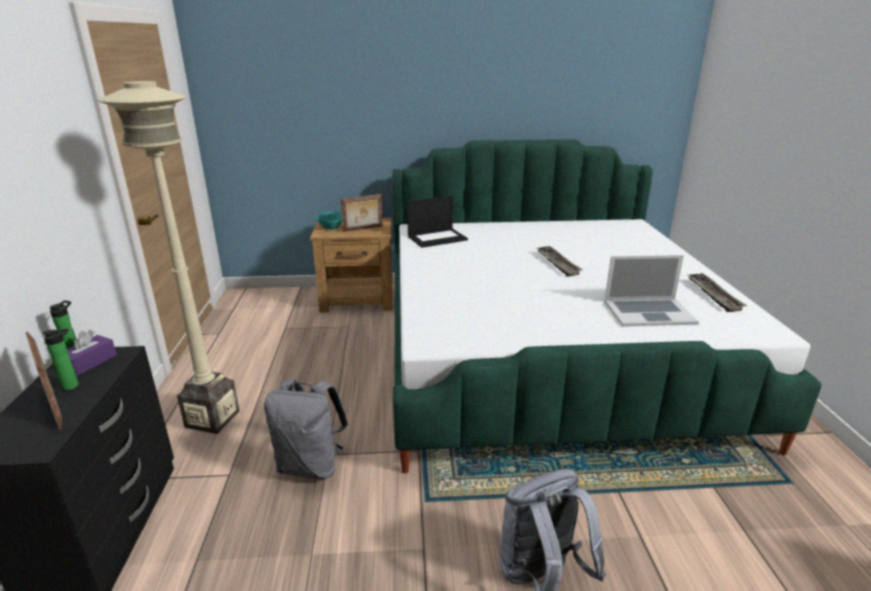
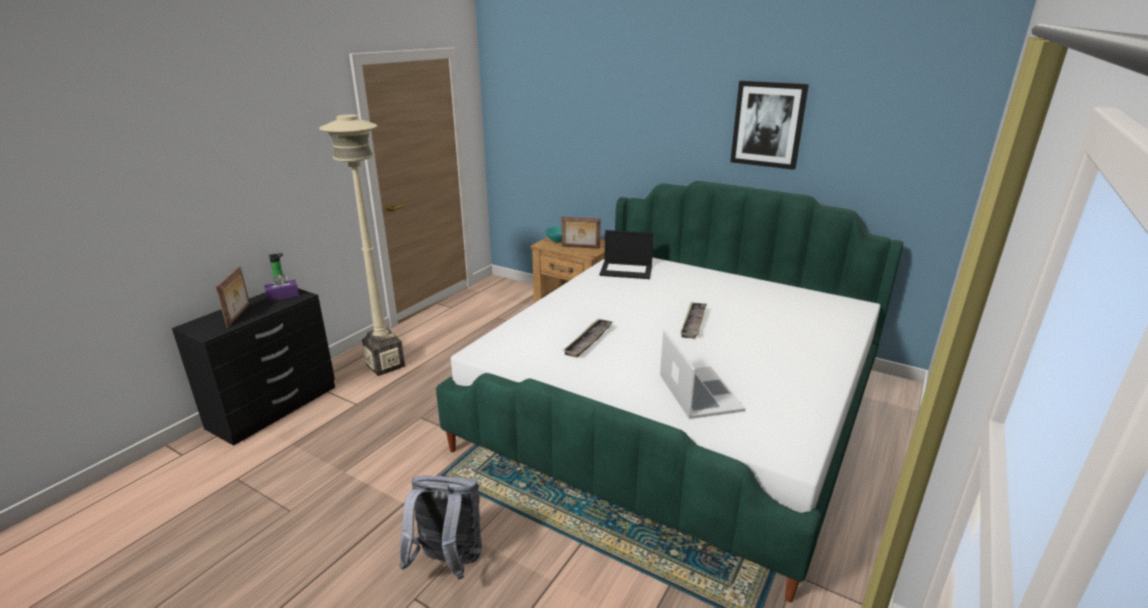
camera: 35 degrees right, 0 degrees up
(73, 385) = (260, 306): bottle -> none
(311, 465) = (403, 420): grey backpack -> none
(530, 79) = (768, 124): none -> picture
(648, 312) = (699, 392): laptop -> laptop turned 135 degrees counterclockwise
(713, 295) = (800, 401): tray -> tray (588, 341)

